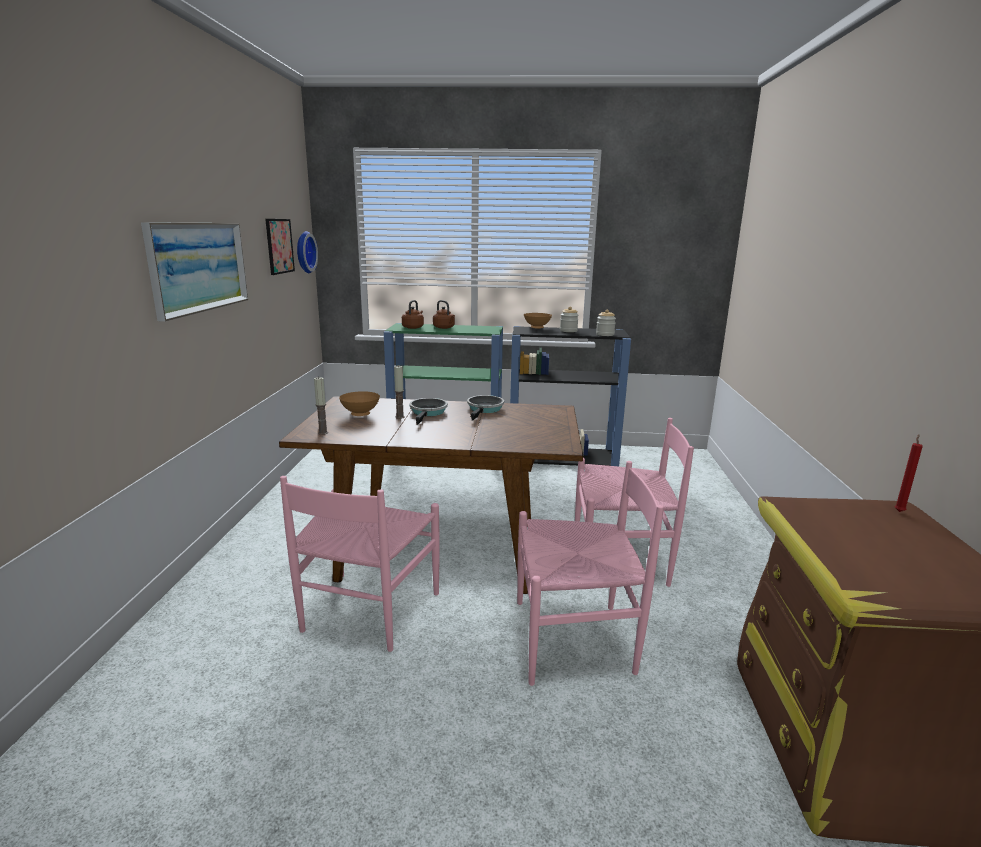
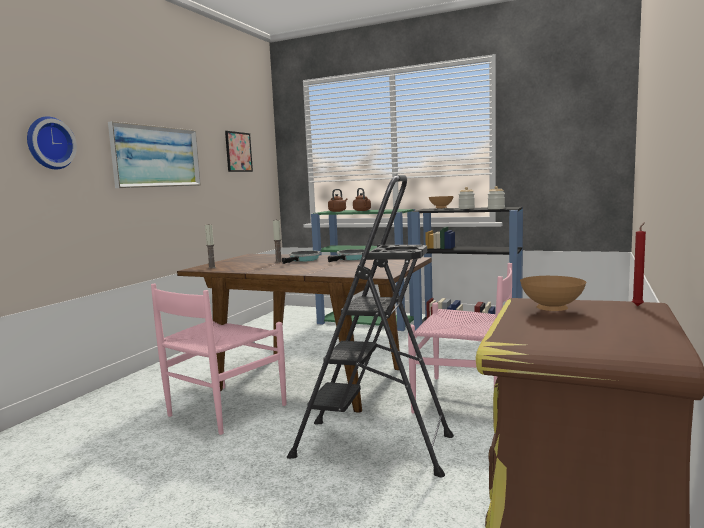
camera: 20 degrees right, 10 degrees down
(303, 252) = (264, 159): wall clock -> wall clock (49, 143)
(359, 415) = (251, 260): brown bowl -> brown bowl (550, 310)
(575, 639) = (374, 446): pink chair -> step ladder

